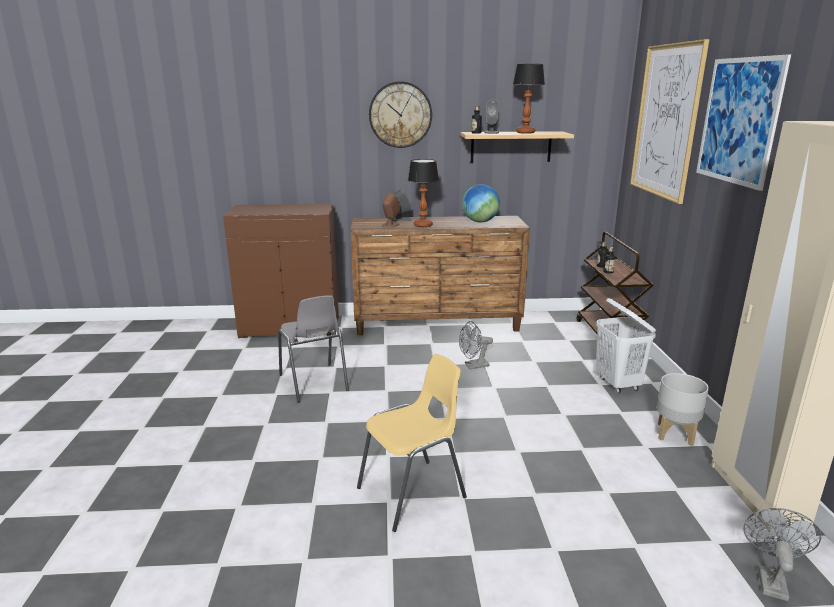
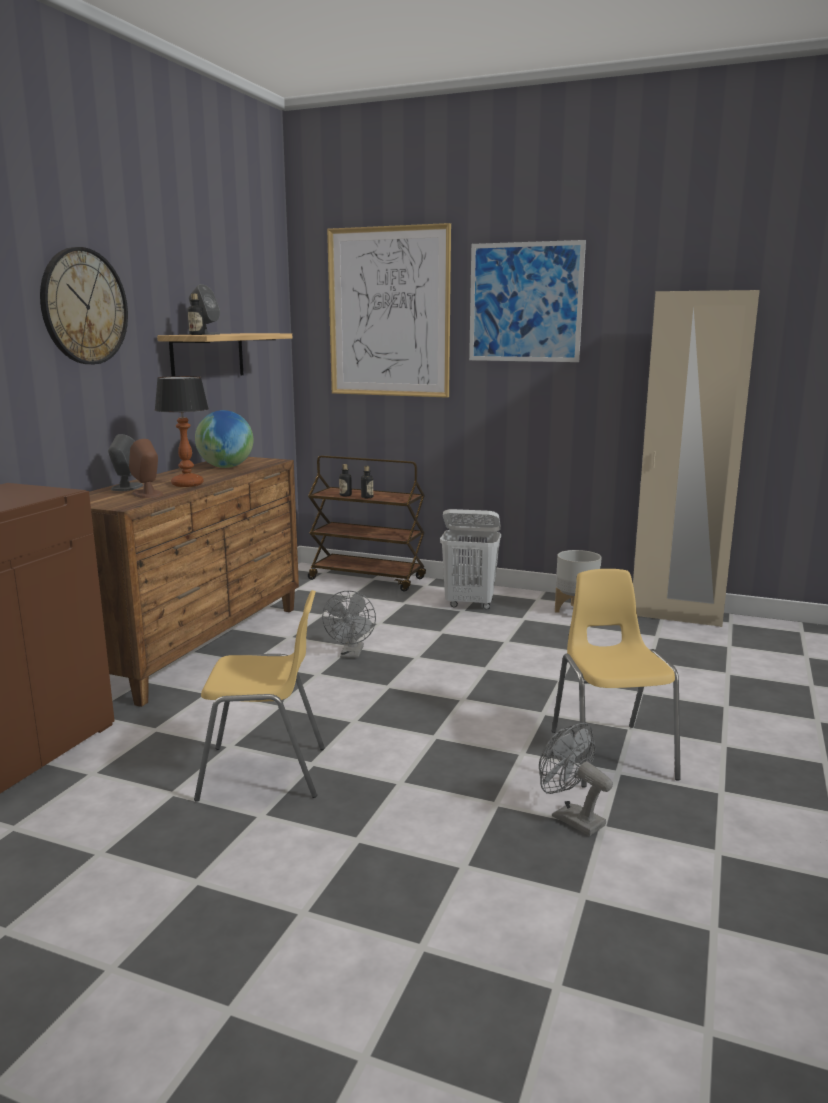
camera: 65 degrees left, 5 degrees down
(314, 383) = (265, 773): grey chair -> yellow chair
(525, 132) = (237, 333): table lamp -> none
(770, 578) = (773, 644): grey fan -> grey fan (571, 818)

